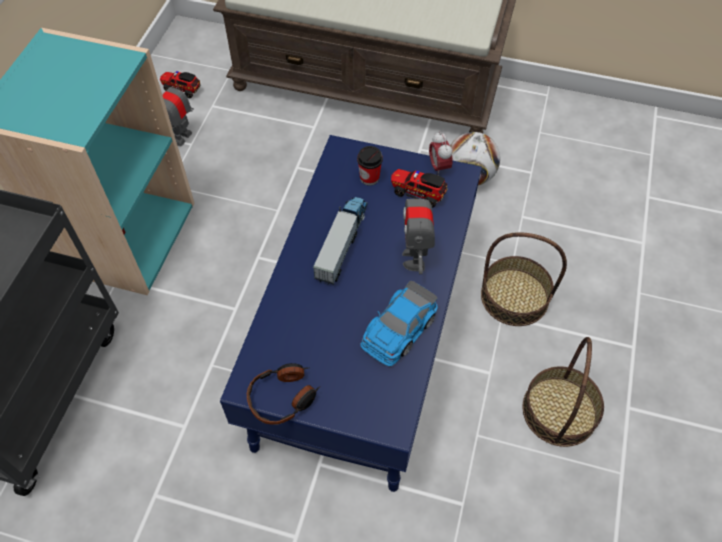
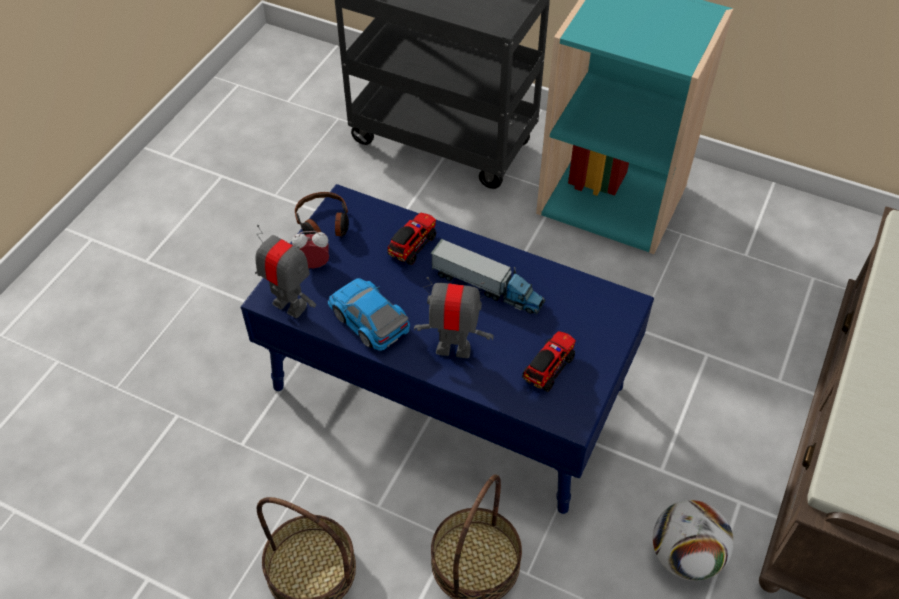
camera: 100 degrees right, 5 degrees down
(181, 89) = (840, 249): toy truck -> toy truck (413, 245)
(181, 137) = (756, 247): toy robot -> toy robot (290, 305)
(369, 178) = (578, 324): cup -> none
(439, 167) = (588, 398): alarm clock -> alarm clock (314, 264)

